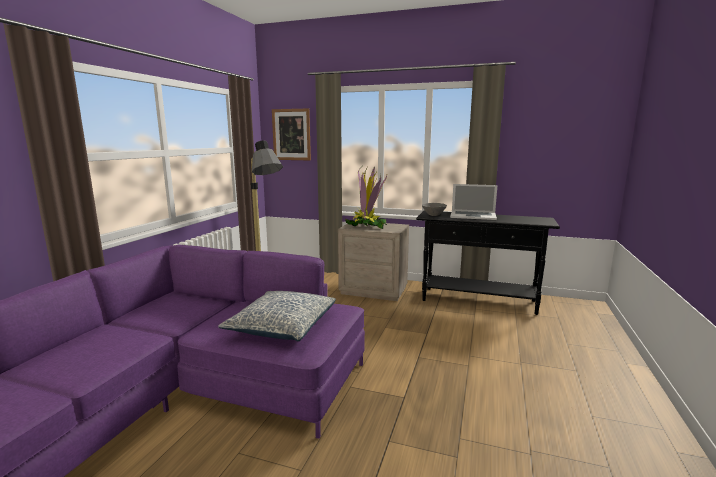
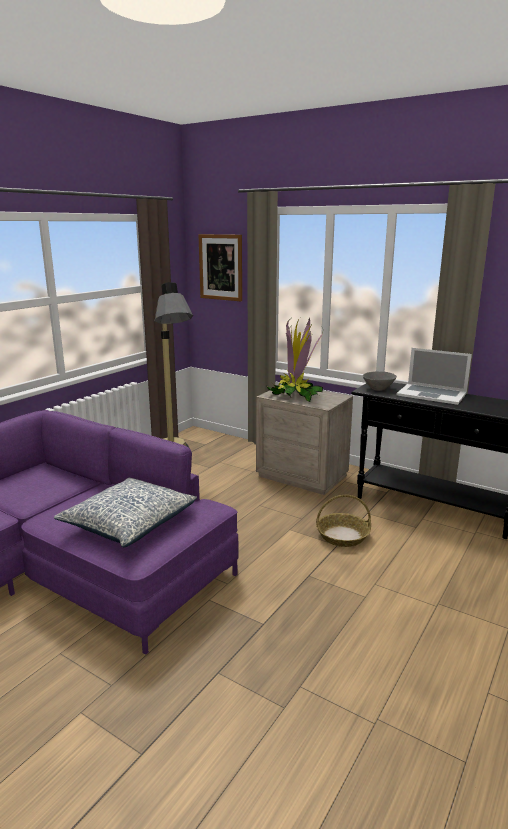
camera: 15 degrees right, 5 degrees up
(427, 326) = (343, 536): none -> basket

